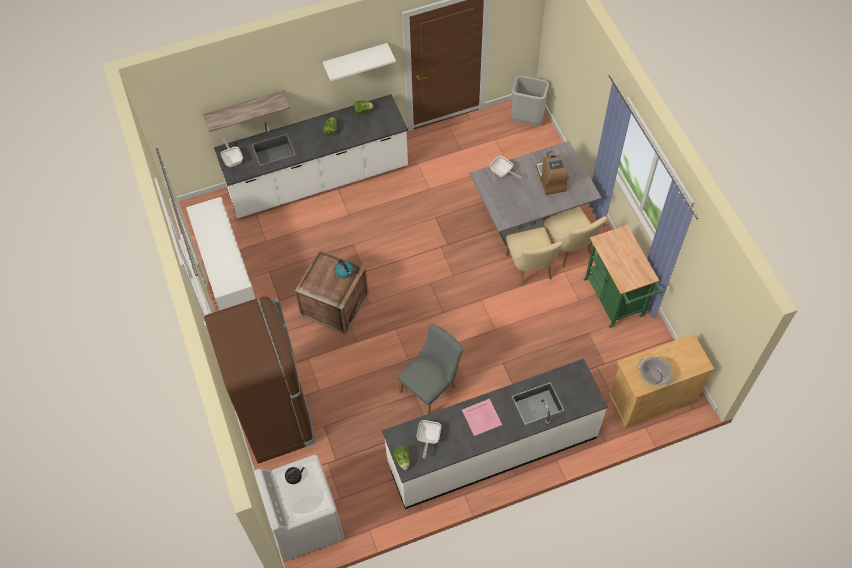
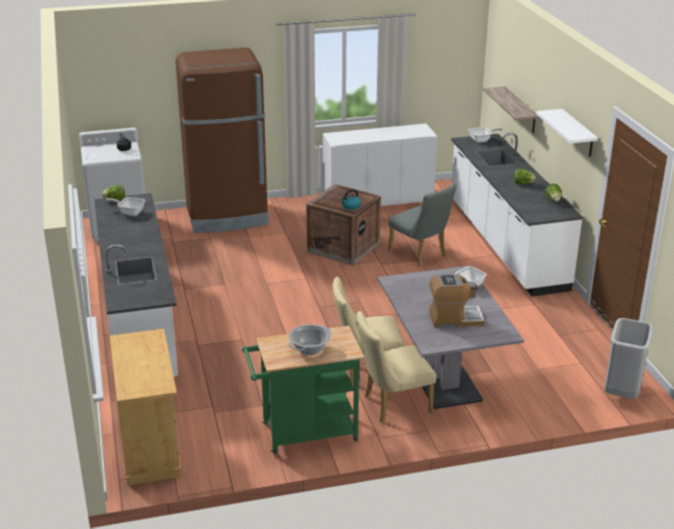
camera: 95 degrees right, 30 degrees down
(431, 387) = (228, 294): grey chair -> grey chair (420, 255)
(481, 417) = (136, 239): pink tray -> none
(653, 376) = (130, 351): cooking pot -> cooking pot (310, 349)

